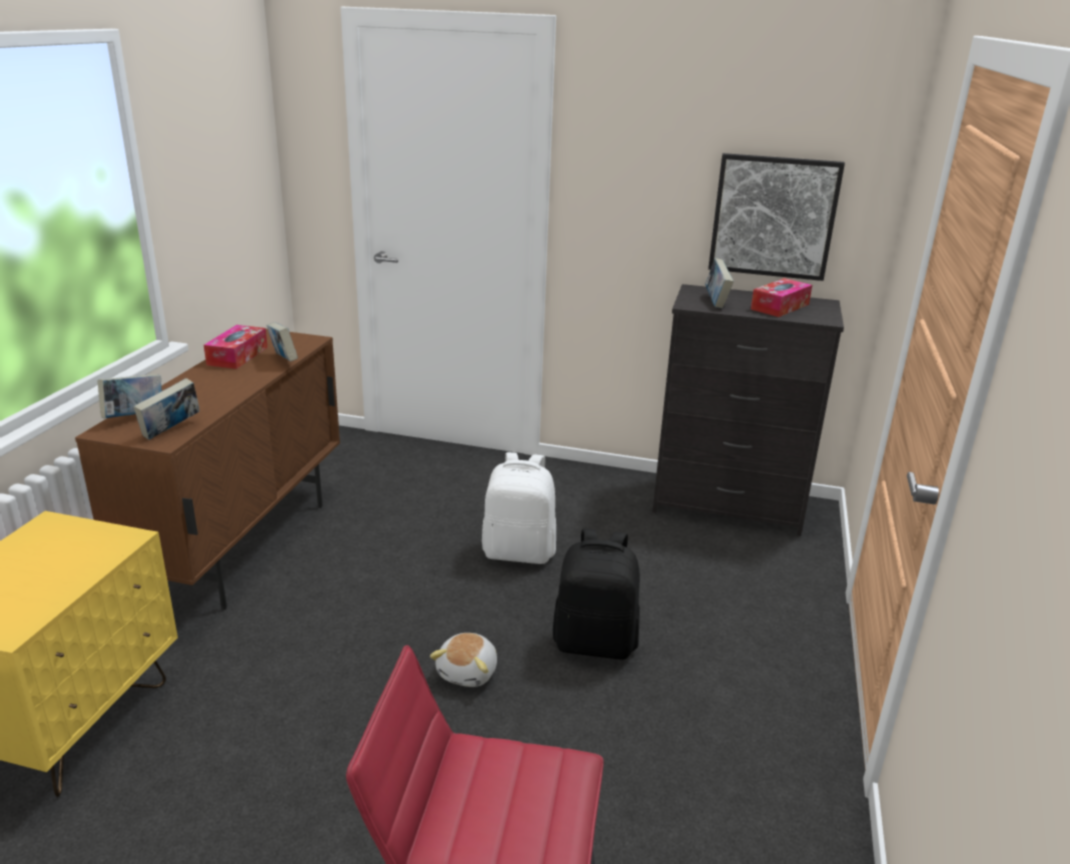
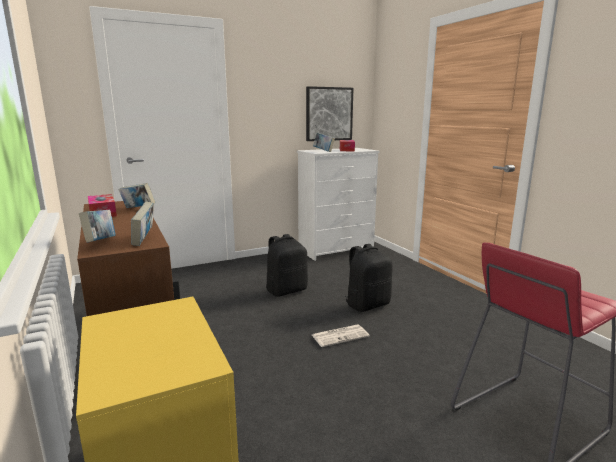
camera: 40 degrees left, 10 degrees down
(468, 672) = (340, 335): plush toy -> newspaper
(519, 552) = (286, 290): white backpack -> black backpack
(729, 505) = (336, 250): black dresser -> white dresser

